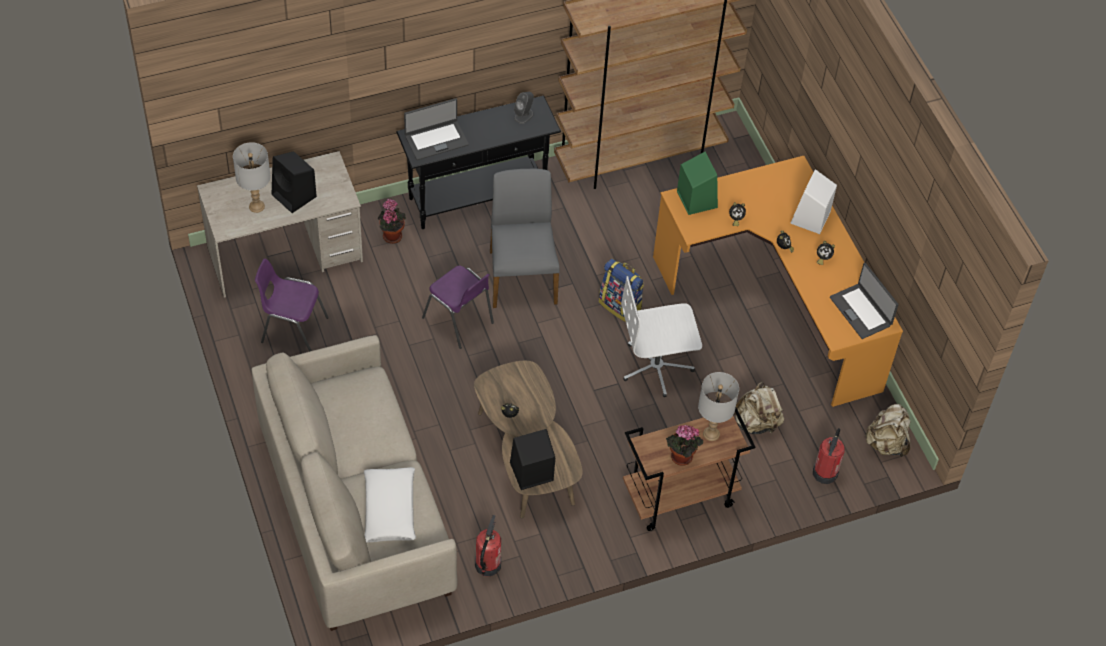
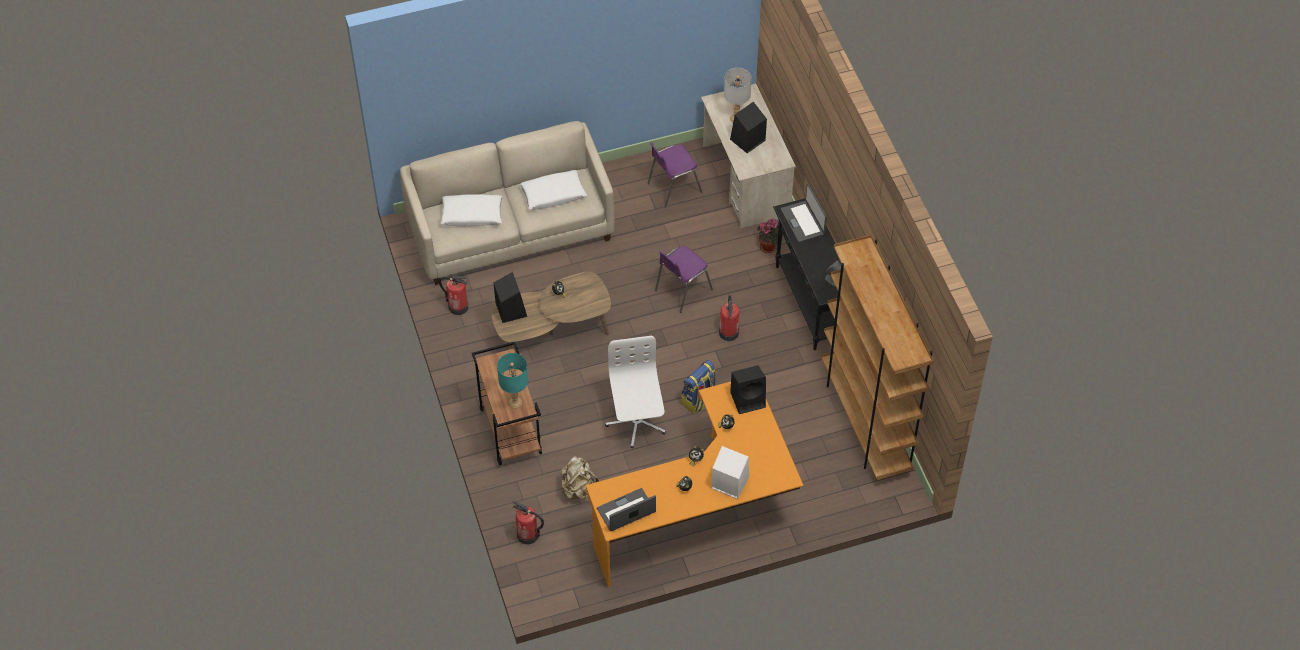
camera: 95 degrees right, 0 degrees up
(293, 330) = (673, 188): purple chair -> purple chair turned 135 degrees counterclockwise
(357, 416) = (553, 195): none -> white pillow
(521, 276) = (729, 332): grey chair -> fire extinguisher
(680, 458) = (493, 381): potted plant -> none
(696, 198) = (748, 399): green speaker -> black speaker
(711, 433) = (515, 402): grey table lamp -> turquoise table lamp
(886, 443) = (554, 584): beige backpack -> none

